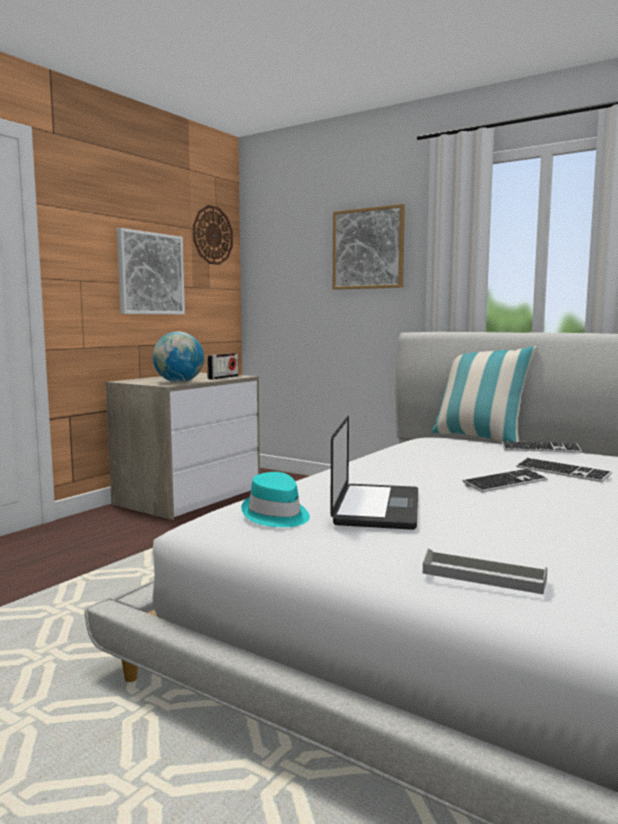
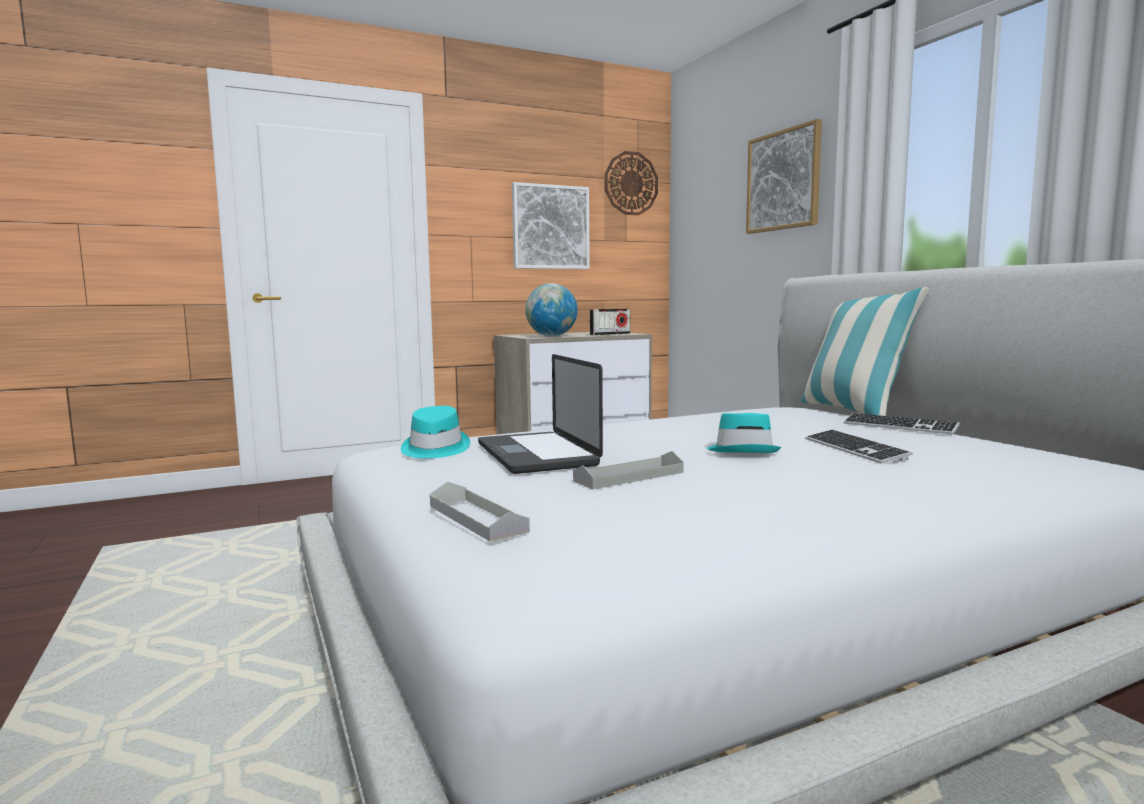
camera: 30 degrees right, 0 degrees up
(377, 508) = (536, 454): laptop -> laptop turned 120 degrees clockwise
(493, 518) = (629, 477): none -> grey tray
(505, 483) = (742, 451): keyboard -> turquoise hat

